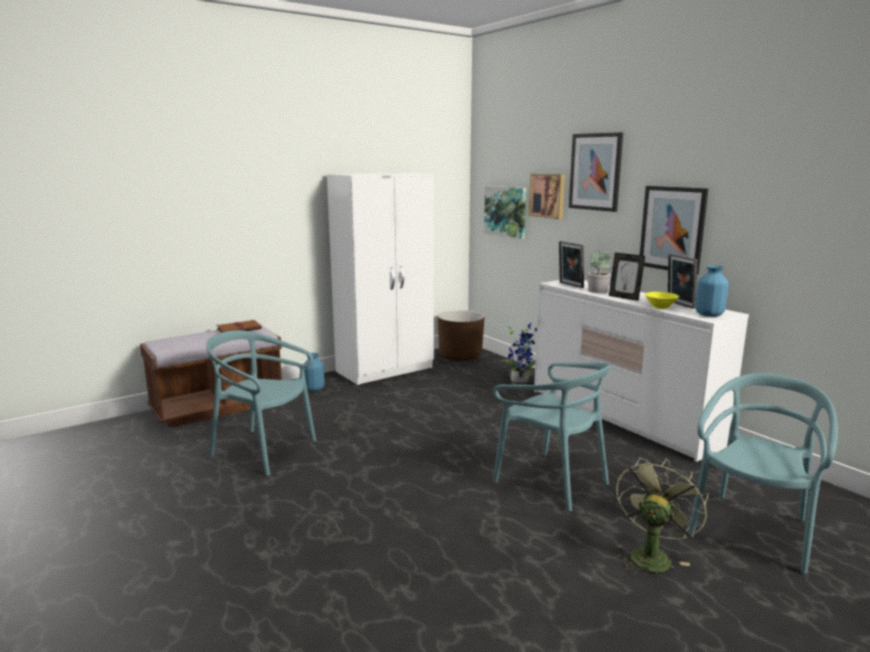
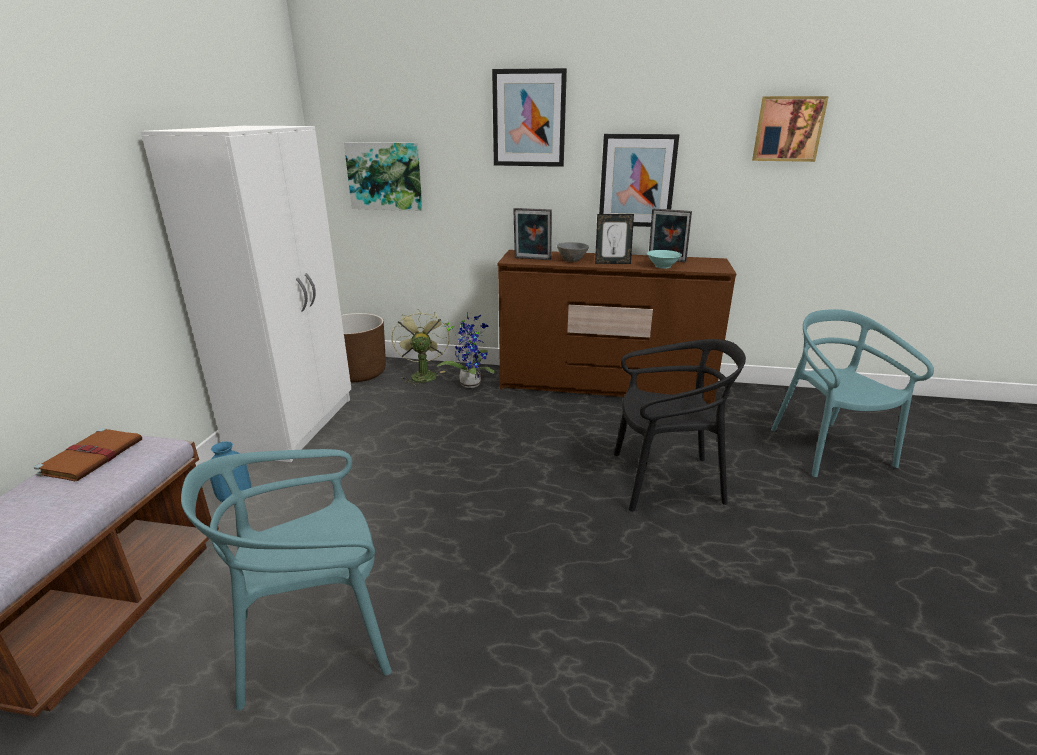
camera: 45 degrees left, 10 degrees up
(548, 195) = (456, 151): picture -> picture (788, 129)
(551, 481) = (665, 480): turquoise chair -> black chair
(598, 291) = (573, 260): potted plant -> grey bowl
(622, 417) = (605, 386): white dresser -> brown dresser
(651, 555) = (828, 510): green fan -> green fan (422, 375)
(660, 307) = (663, 266): yellow bowl -> turquoise bowl
(709, 315) = (712, 265): blue vase -> none

